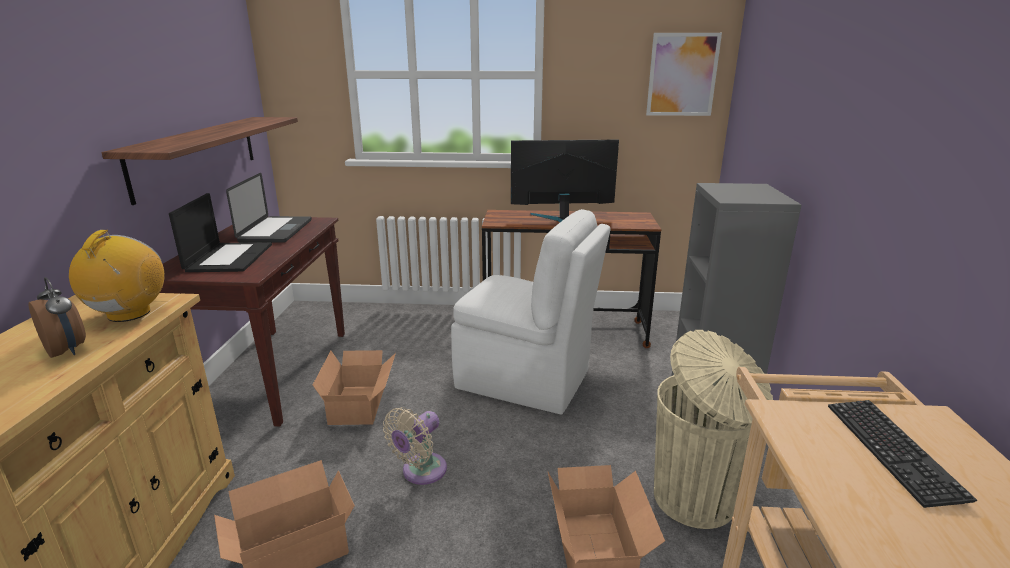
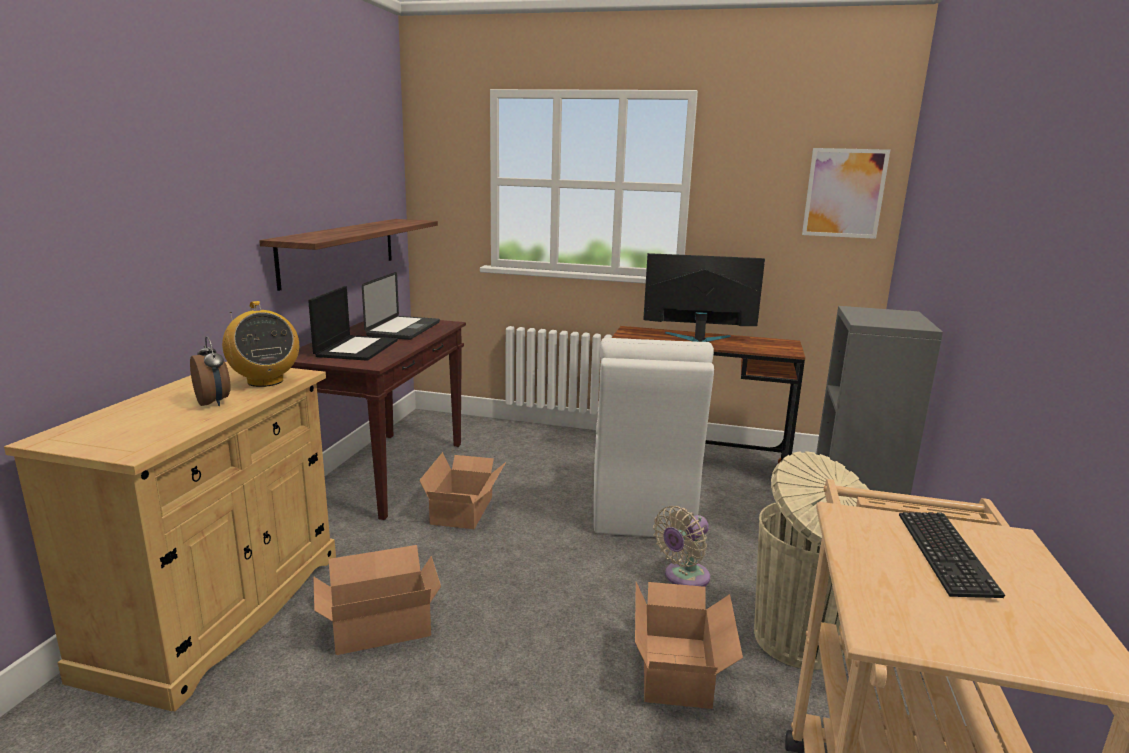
camera: 10 degrees right, 5 degrees down
(129, 314) = (265, 381): radio -> radio turned 135 degrees clockwise
(420, 472) = (513, 577): beige fan -> beige fan (683, 578)
(526, 381) = (641, 508): white chair -> white chair turned 60 degrees clockwise

